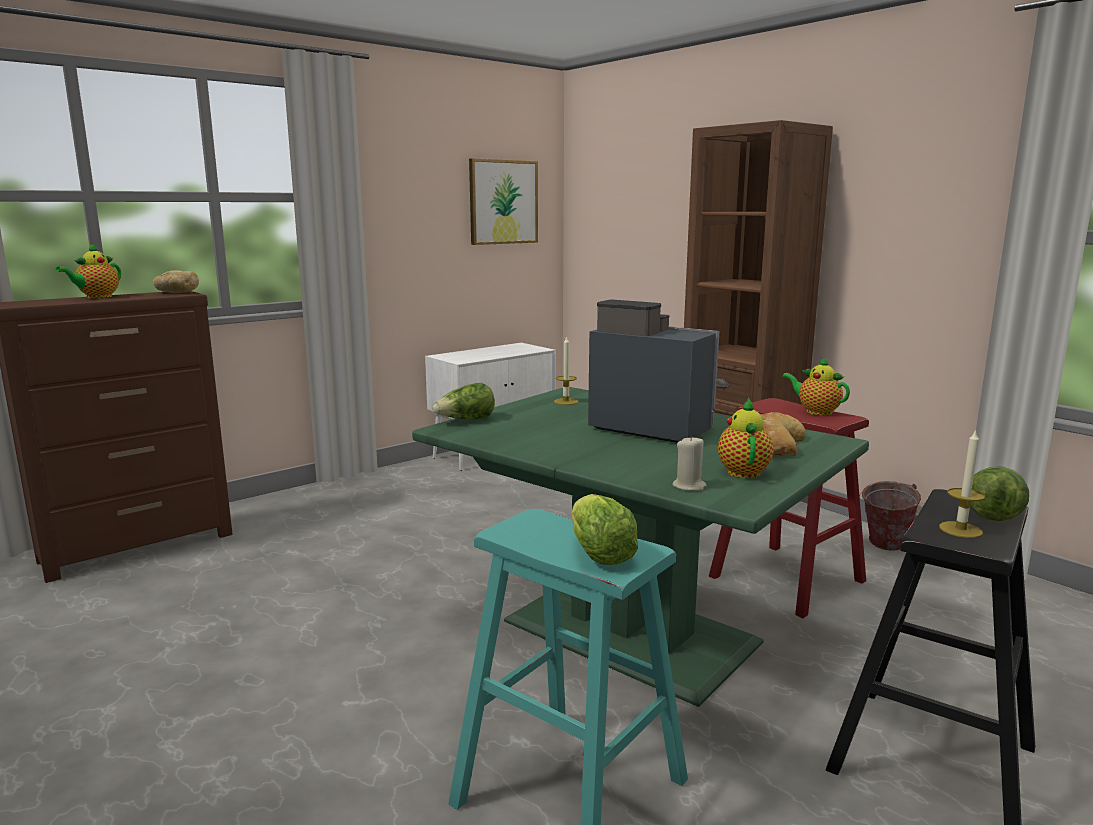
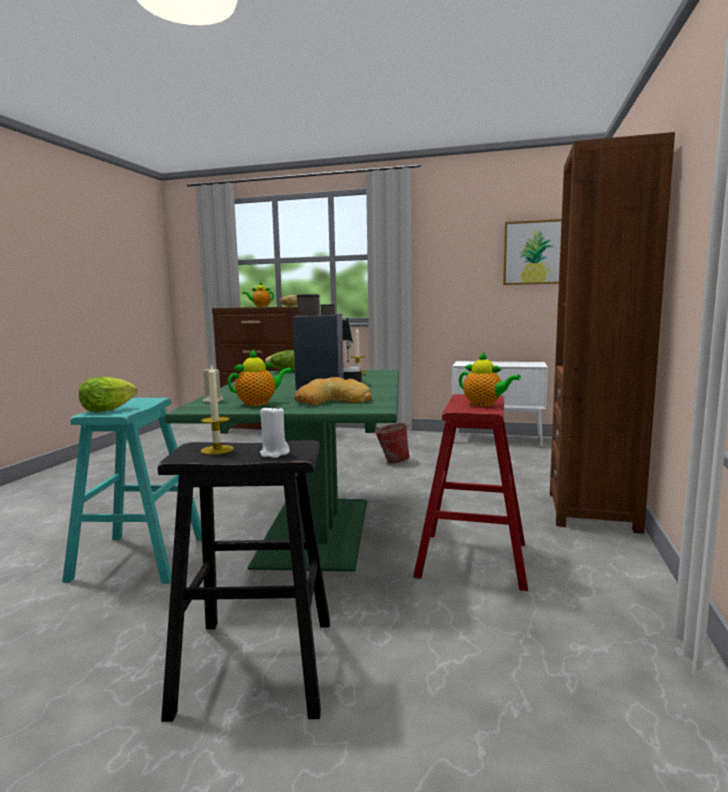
camera: 55 degrees right, 5 degrees down
(815, 411) = (485, 404): teapot -> teapot turned 120 degrees clockwise
(883, 546) = (626, 586): bucket -> bucket (392, 461)
(993, 511) = (274, 453): lettuce -> white candle

